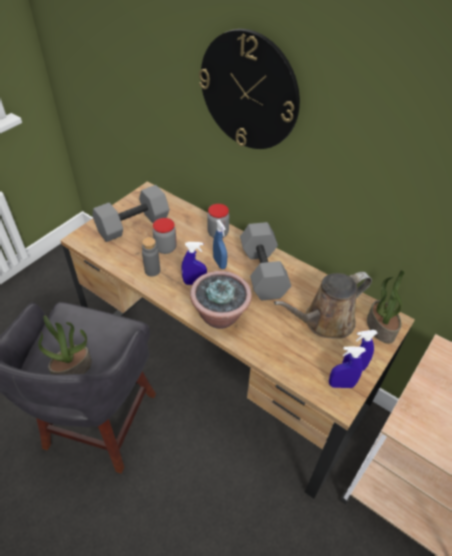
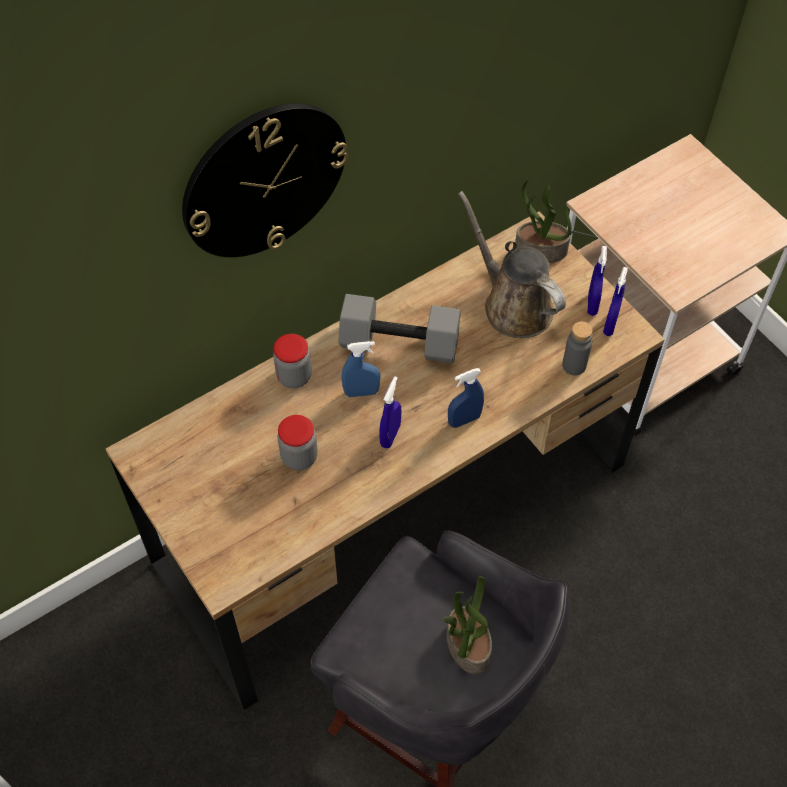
camera: 70 degrees left, 10 degrees up
(133, 225) = (223, 494): grey dumbbell -> none
(152, 270) = (343, 486): grey bottle -> grey bottle (574, 365)
(220, 316) = (464, 420): potted plant -> blue spray bottle
(324, 321) = (513, 305): brown watering can -> brown watering can turned 150 degrees clockwise

